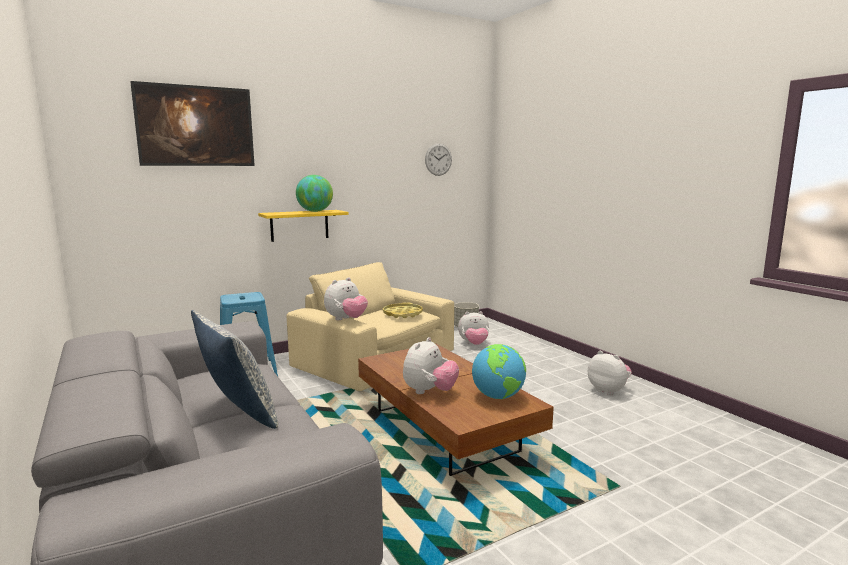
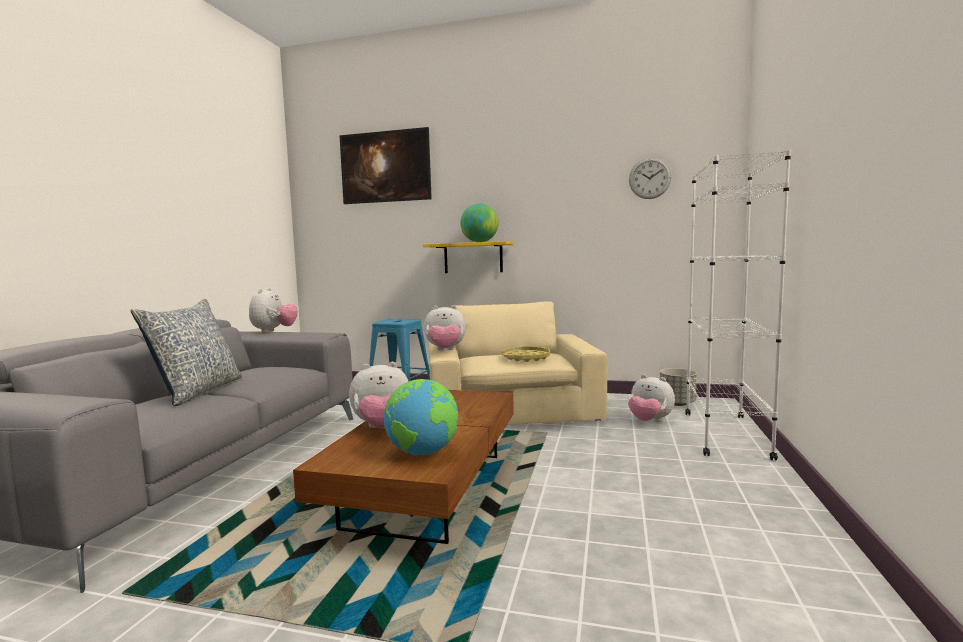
camera: 45 degrees right, 5 degrees down
(522, 342) = (725, 434): none -> white bookcase
(608, 390) = (737, 532): plush toy -> plush toy (274, 331)

